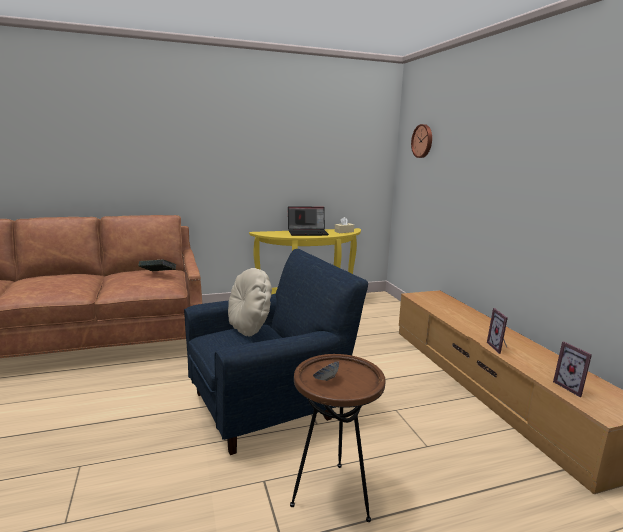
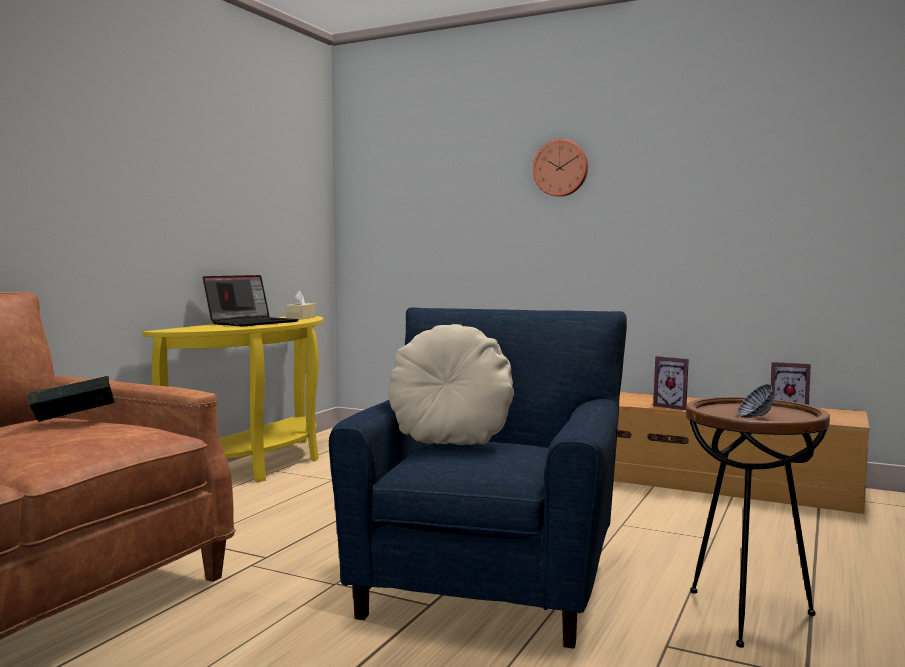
camera: 45 degrees left, 10 degrees down
(423, 141) = (403, 163): wall clock -> wall clock (561, 168)

